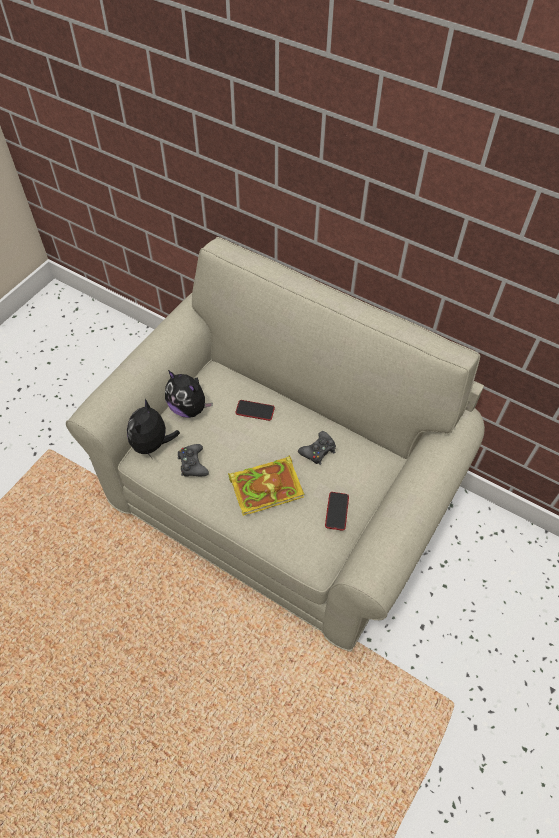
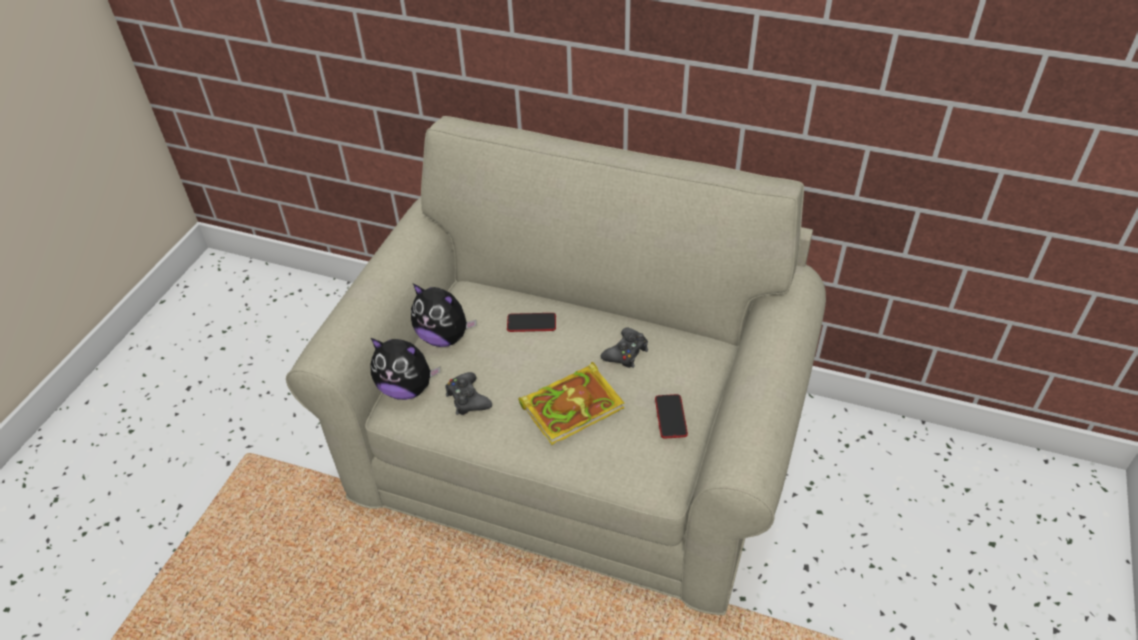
camera: 10 degrees left, 10 degrees down
(152, 444) = (407, 388): plush toy -> plush toy turned 75 degrees counterclockwise

